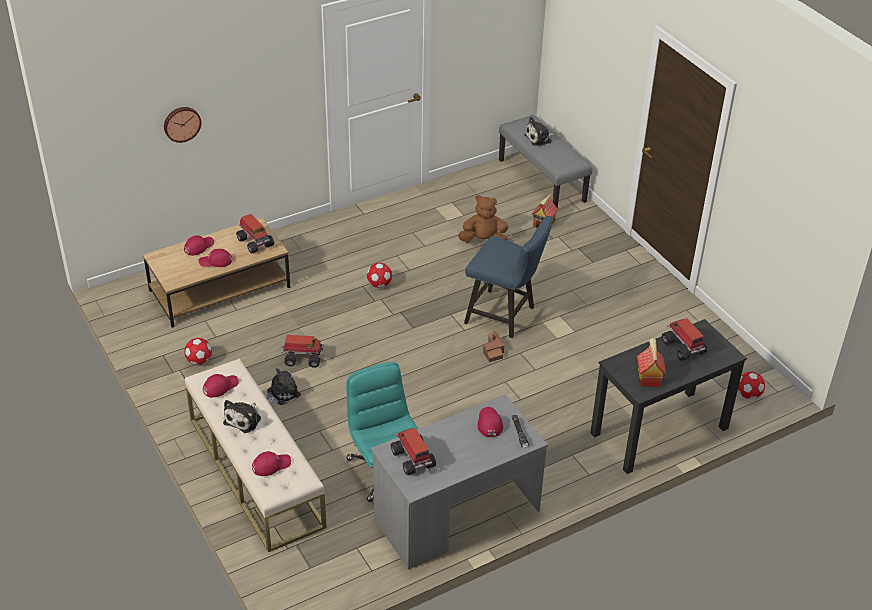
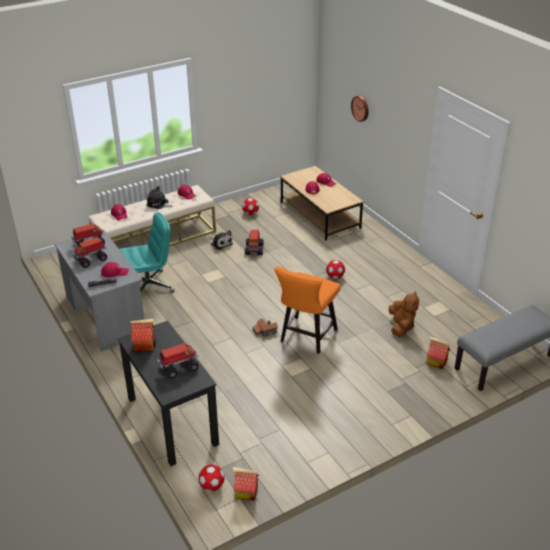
camera: 90 degrees right, 5 degrees down
(255, 242) = (334, 200): toy truck -> toy truck (91, 259)
(504, 316) = (306, 338): blue chair -> orange chair
(539, 138) = (514, 324): plush toy -> none
(751, 370) = (245, 492): none -> toy house

